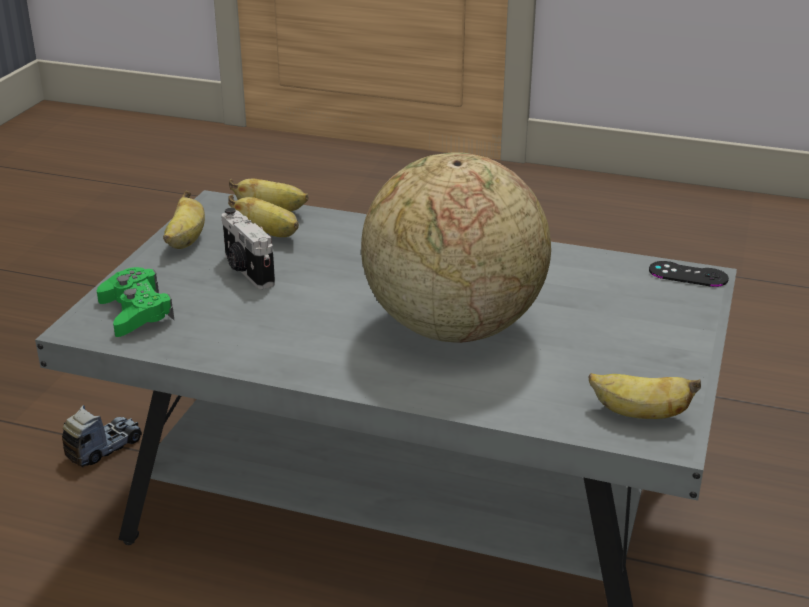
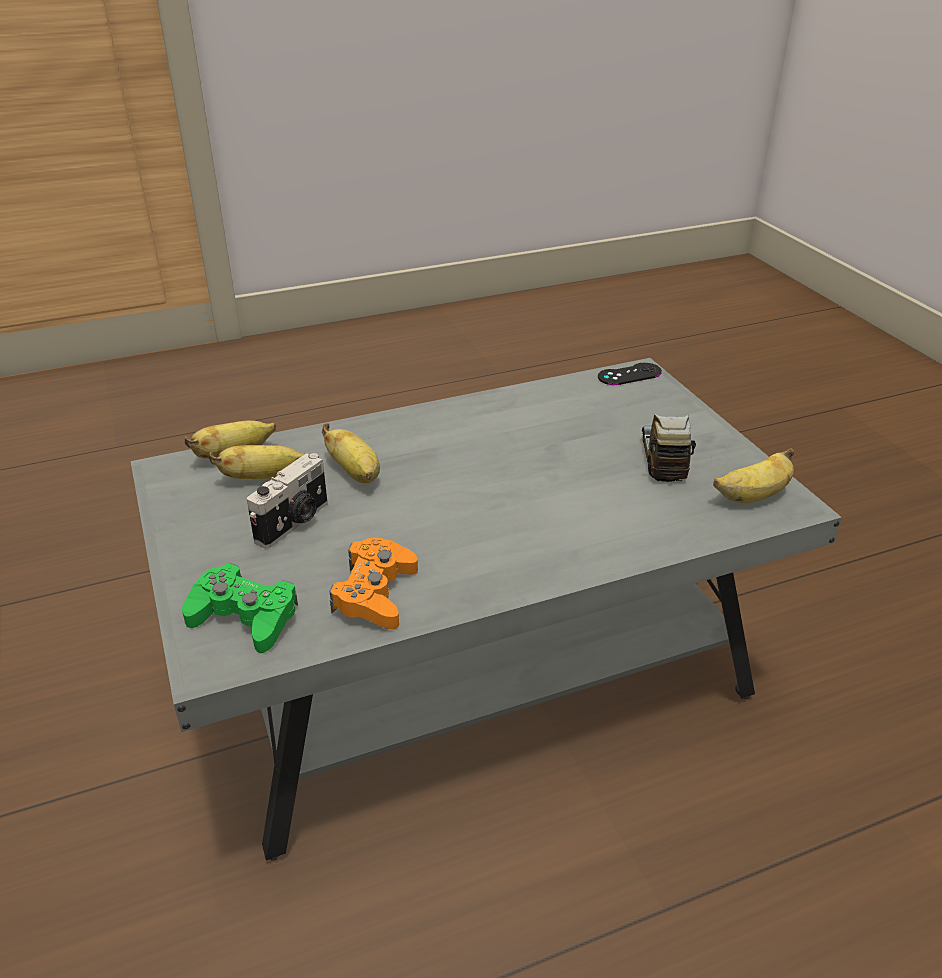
camera: 40 degrees left, 5 degrees up
(104, 448) = (137, 781): toy truck -> toy truck (663, 459)
(186, 241) = (189, 520): banana -> banana (355, 473)
(231, 337) = (375, 593): none -> orange game controller
(247, 271) = (294, 522): camera -> camera turned 75 degrees counterclockwise
(452, 327) = (538, 491): globe -> none

